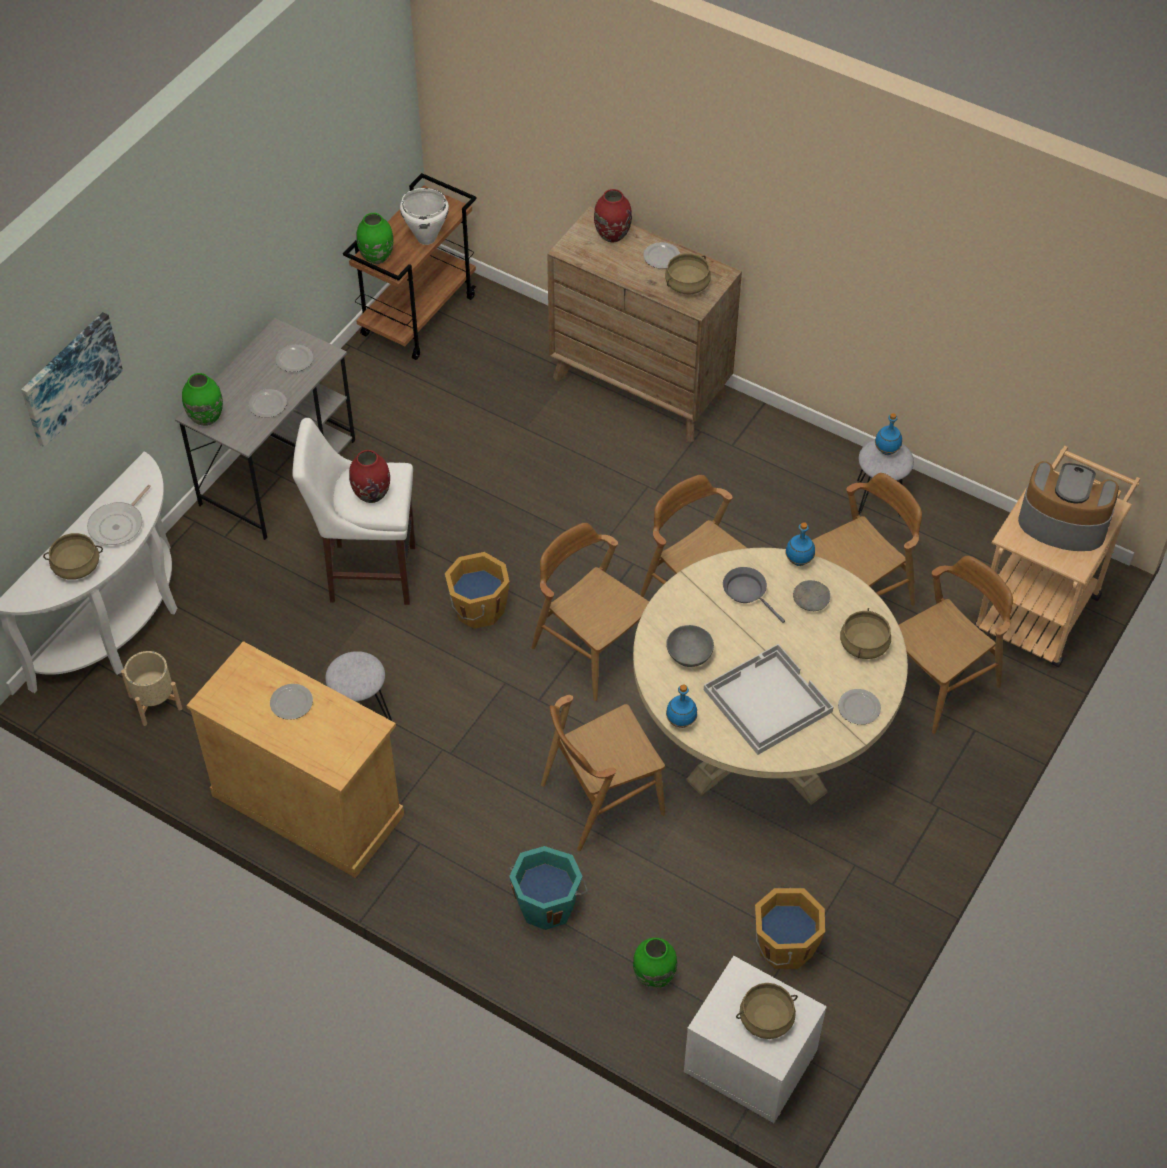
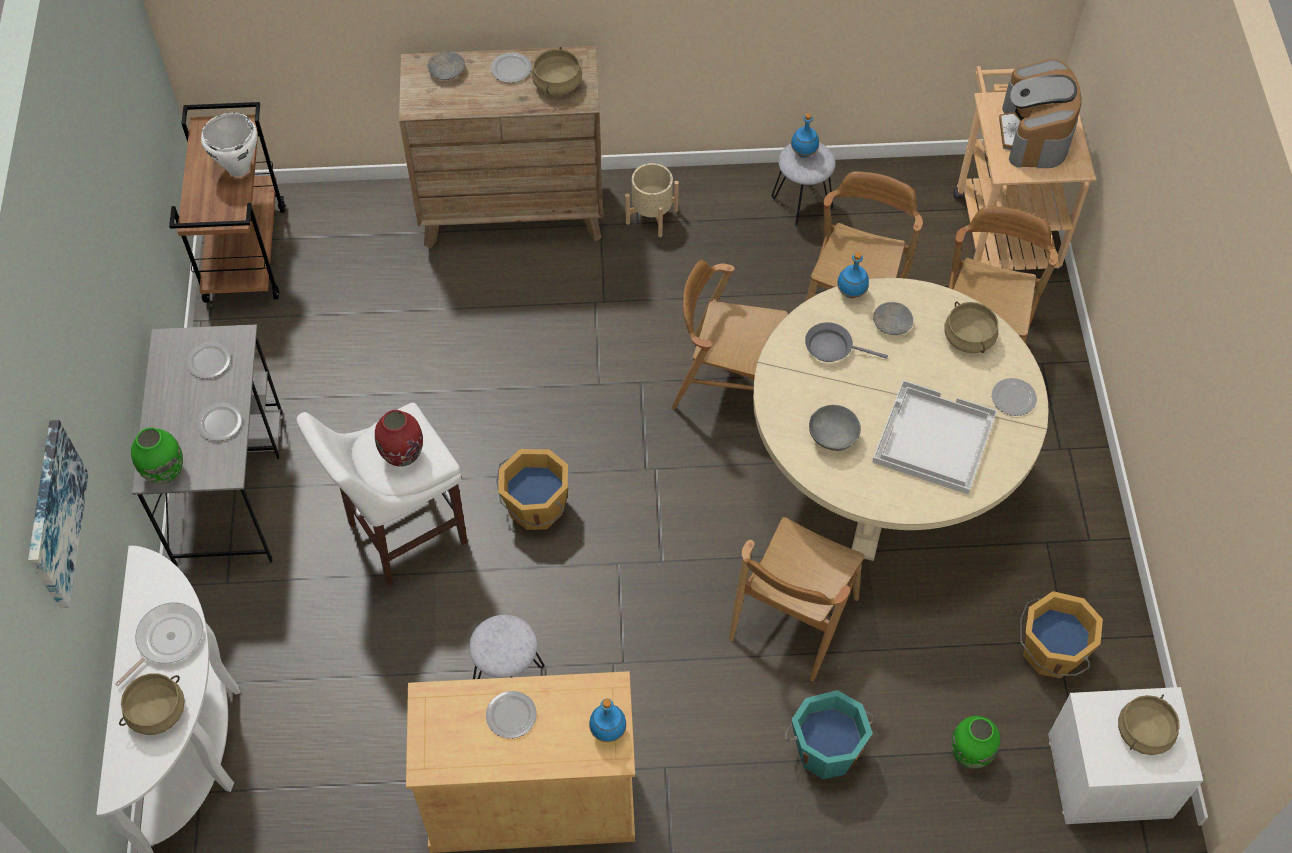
camera: 35 degrees left, 5 degrees up
(119, 525) = (167, 639): frying pan -> frying pan turned 135 degrees counterclockwise
(155, 702) = (294, 795): beige planter -> beige planter (652, 216)
(377, 257) = (203, 213): green vase -> none
(592, 650) = (670, 484): brown chair -> none
(612, 235) = (446, 71): red vase -> grey bowl
(680, 722) = (878, 505): blue bottle -> blue bottle (608, 731)
(1062, 522) = (1034, 135): coffee machine -> coffee machine turned 75 degrees counterclockwise

